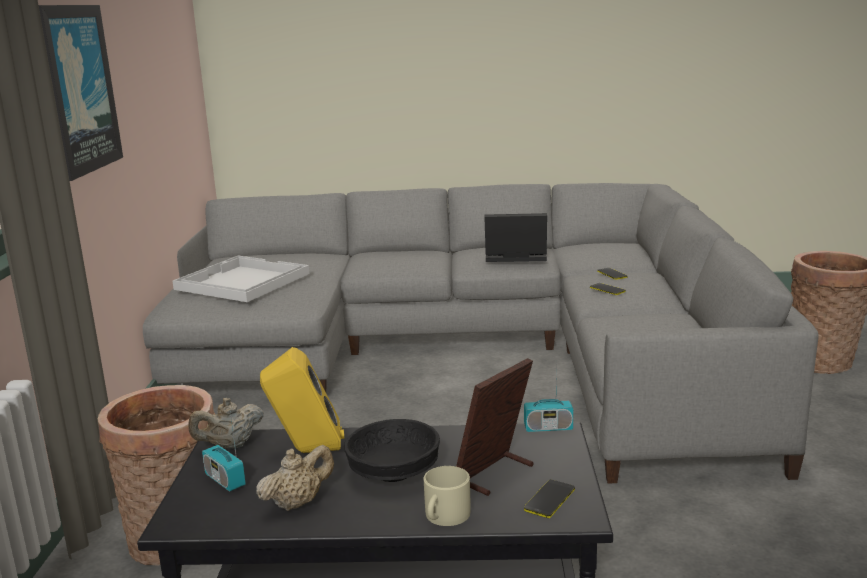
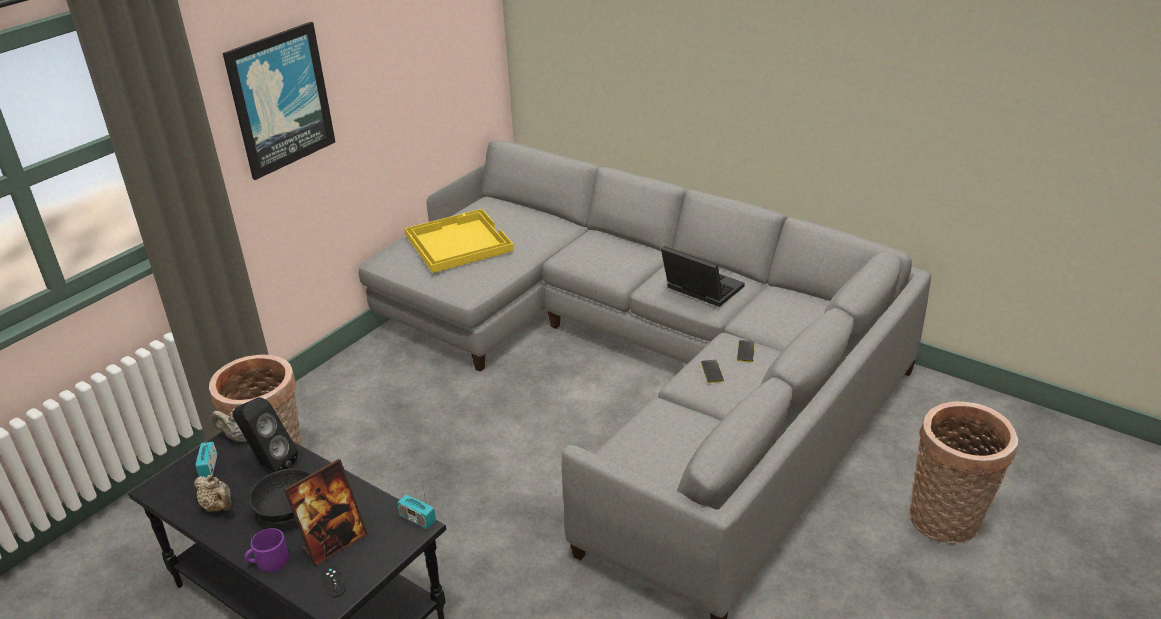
camera: 35 degrees right, 15 degrees up
(241, 281) = (457, 242): white tray -> yellow tray
(298, 503) = (218, 507): beige teapot -> beige teapot turned 45 degrees clockwise
(307, 452) = (270, 465): yellow speaker -> black speaker
(444, 516) = (268, 561): beige mug -> purple mug
(494, 474) = (334, 543): picture frame -> picture frame turned 150 degrees clockwise
(549, 499) = (333, 582): phone -> black game controller

